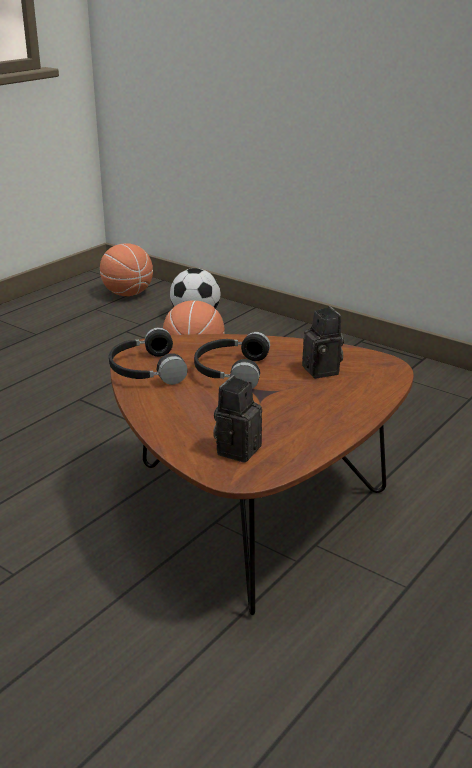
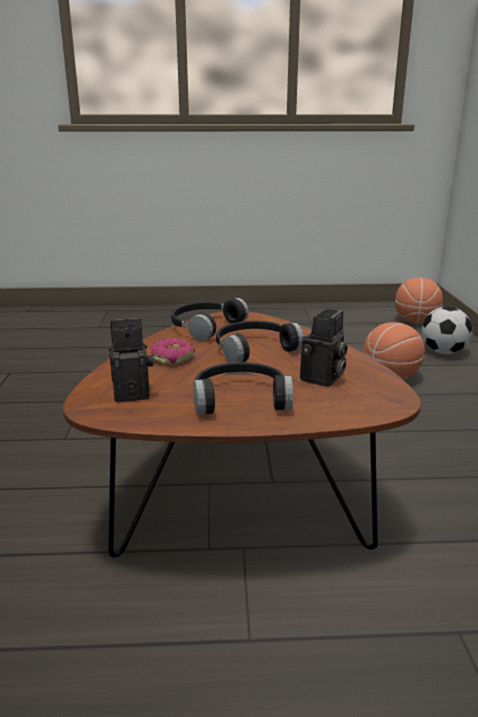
camera: 50 degrees right, 5 degrees down
(193, 409) = (172, 358): none -> donut
(312, 411) = (240, 398): none -> black headphones

